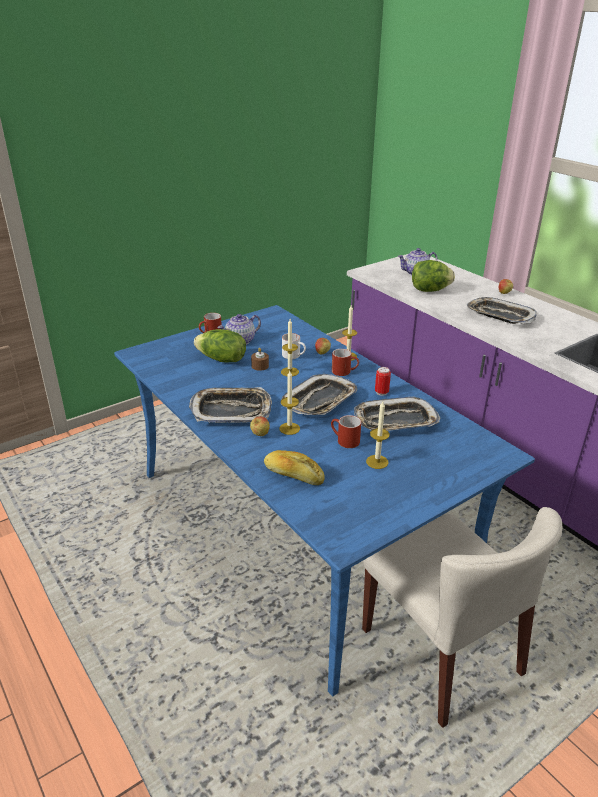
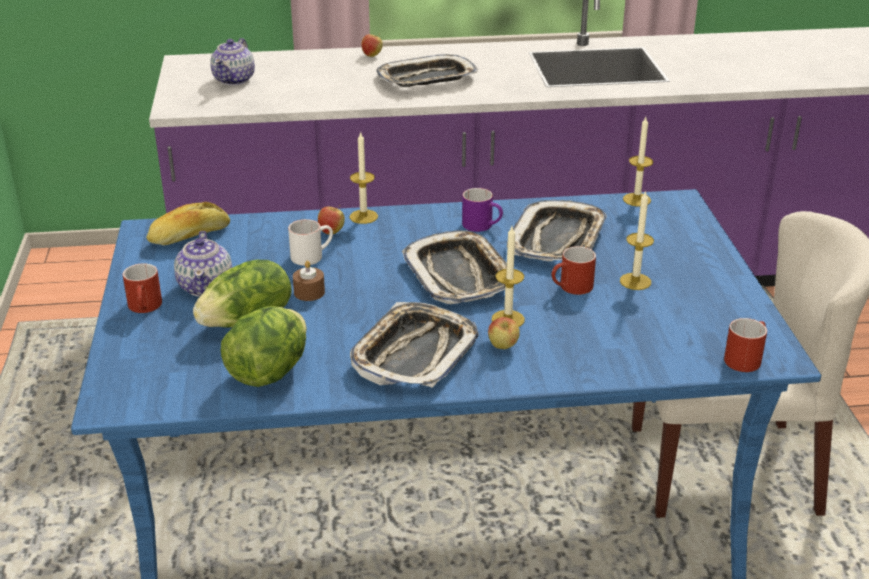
camera: 60 degrees left, 0 degrees up
(290, 372) = (355, 273): candle -> candle (636, 199)
(293, 475) = (620, 349): bread -> bread (189, 236)
(345, 371) = (402, 232): red mug -> red mug (745, 358)
(381, 392) = (483, 225): can -> purple mug
(429, 290) = (301, 90): lettuce -> lettuce (269, 372)

